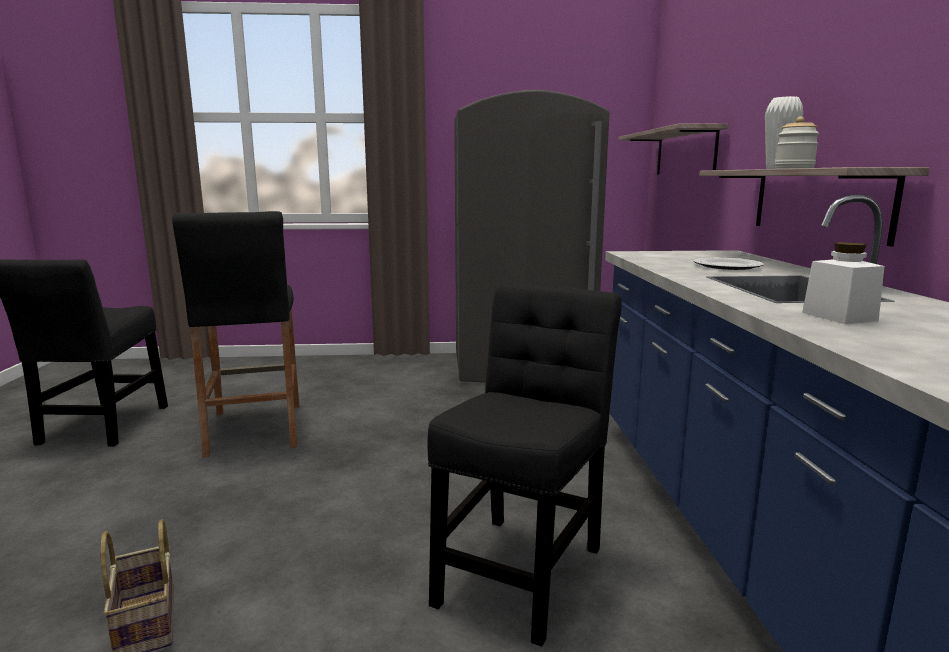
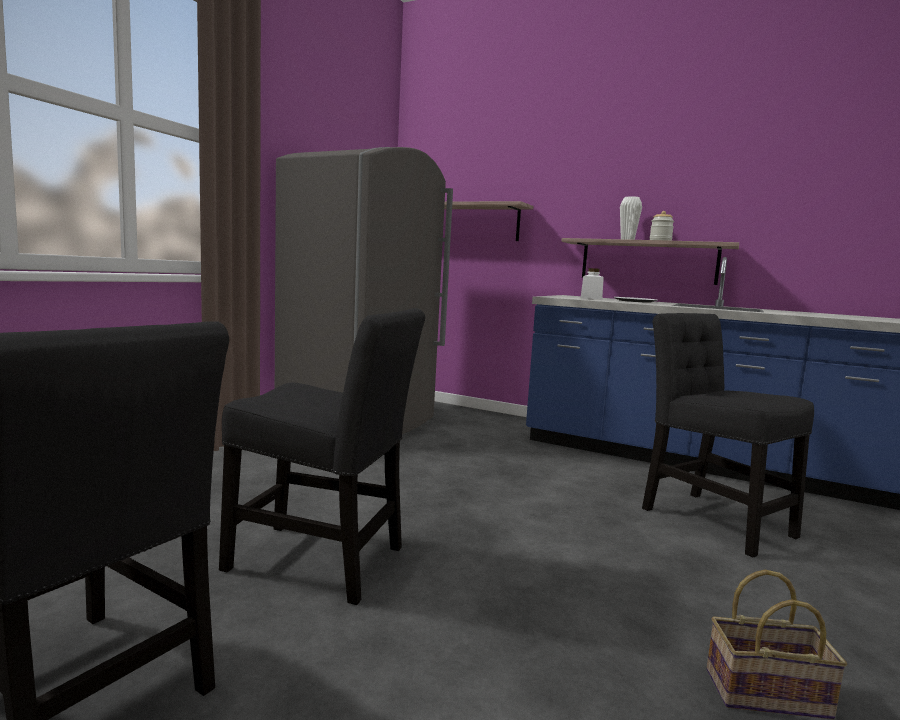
camera: 60 degrees left, 5 degrees down
(254, 429) = (323, 562): black stool -> black chair
(839, 316) = (804, 314): white jar -> white jar (591, 298)

